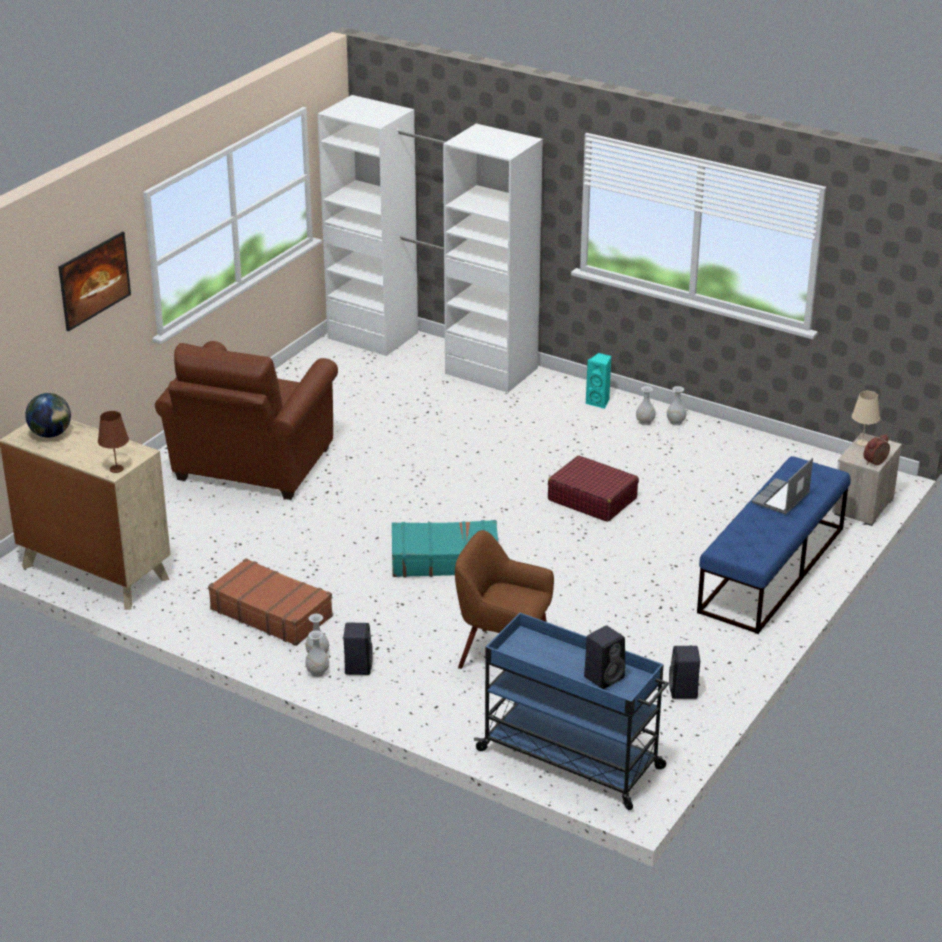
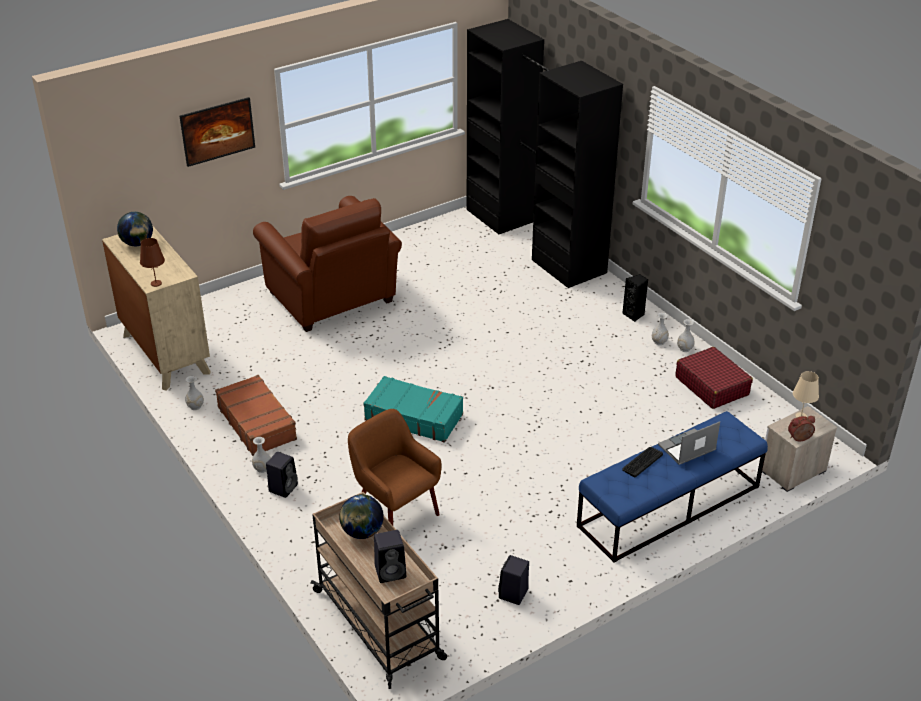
camera: 25 degrees right, 5 degrees up
(250, 467) = (332, 300): brown armchair -> brown armchair turned 75 degrees counterclockwise
(317, 672) = (251, 483): white vase -> white vase (195, 406)
(432, 353) = (534, 240): white wardrobe -> black wardrobe
(544, 652) = (362, 532): none -> globe
(572, 760) = (379, 625): blue cart -> beige cart
(592, 499) = (566, 398): red suitcase -> red suitcase (711, 386)
(599, 402) = (634, 315): turquoise speaker -> black speaker
(748, 521) = (642, 462): none -> keyboard

